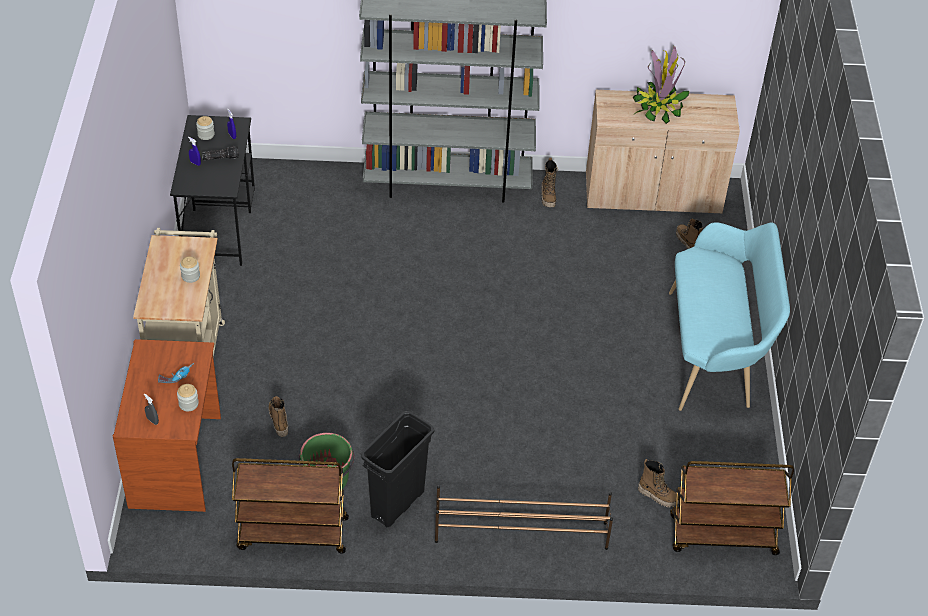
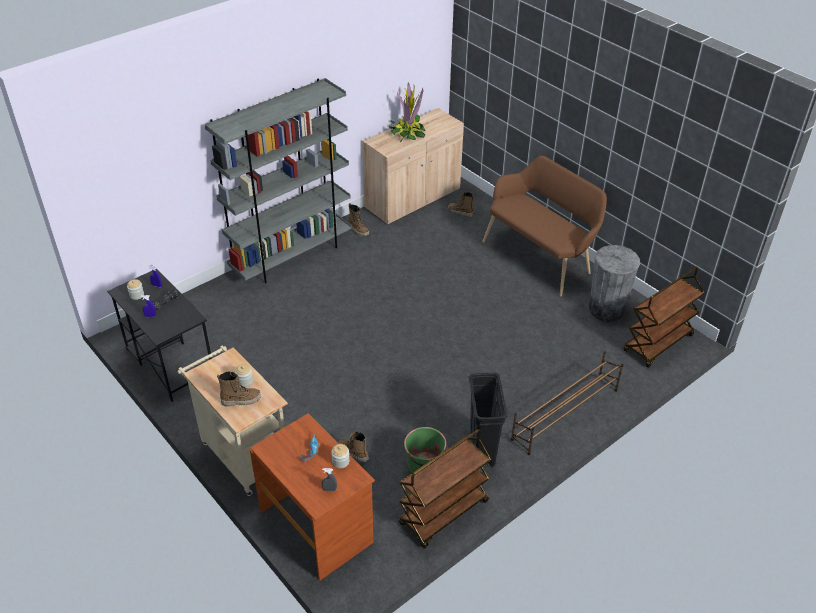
camera: 40 degrees left, 5 degrees down
(658, 495) = (605, 346): boot -> boot (241, 400)
(713, 459) = (606, 309): none -> grey trash can
(715, 351) = (540, 256): turquoise bench -> brown bench

